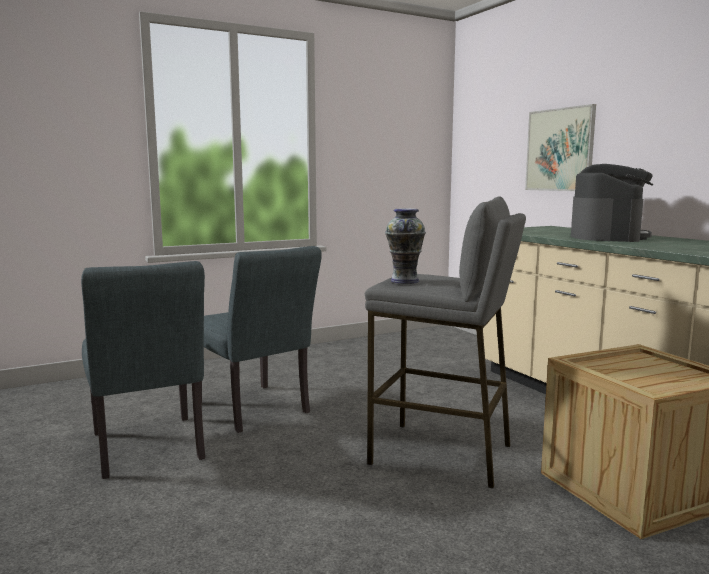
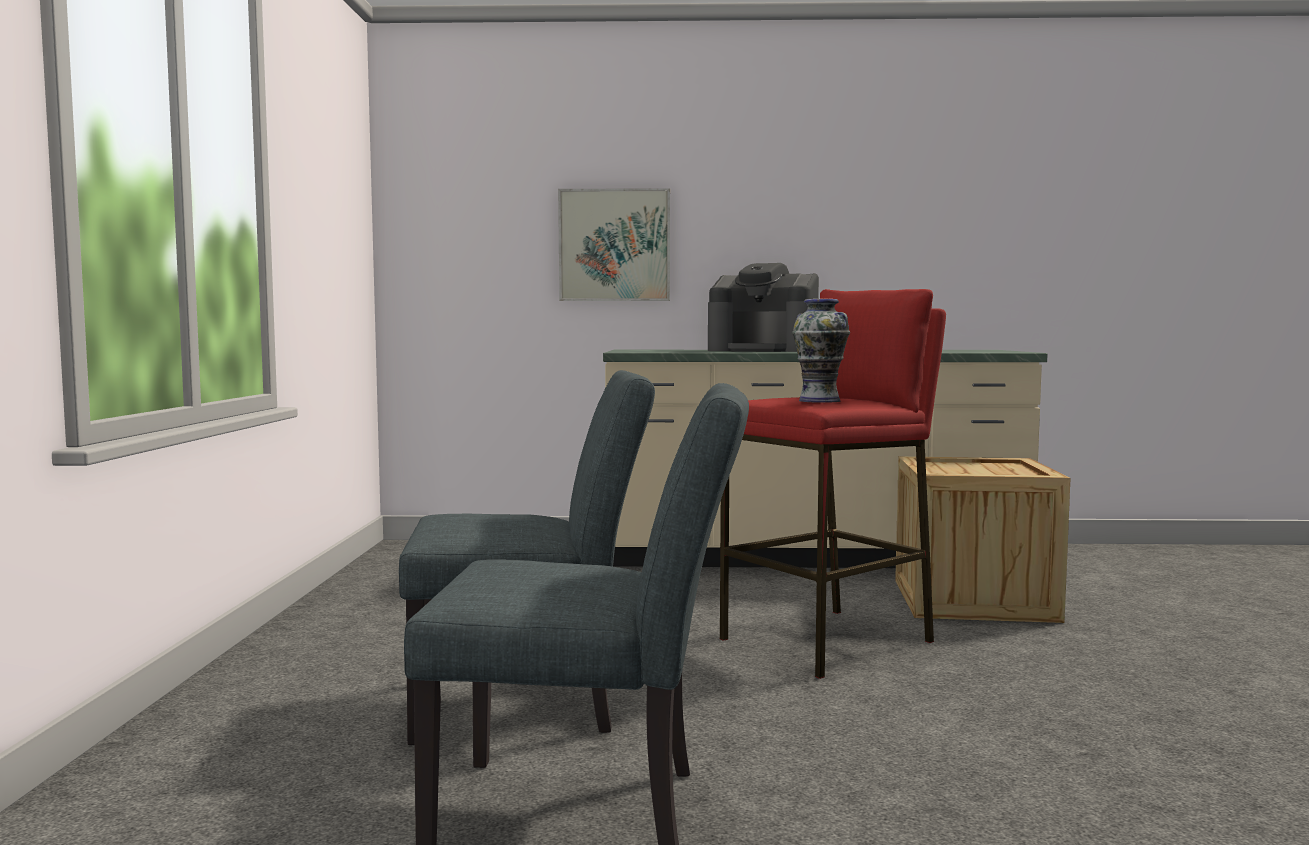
camera: 60 degrees left, 5 degrees down
(442, 454) = (829, 641): grey stool -> red stool
(608, 236) = (764, 350): coffee machine -> coffee machine turned 150 degrees clockwise

